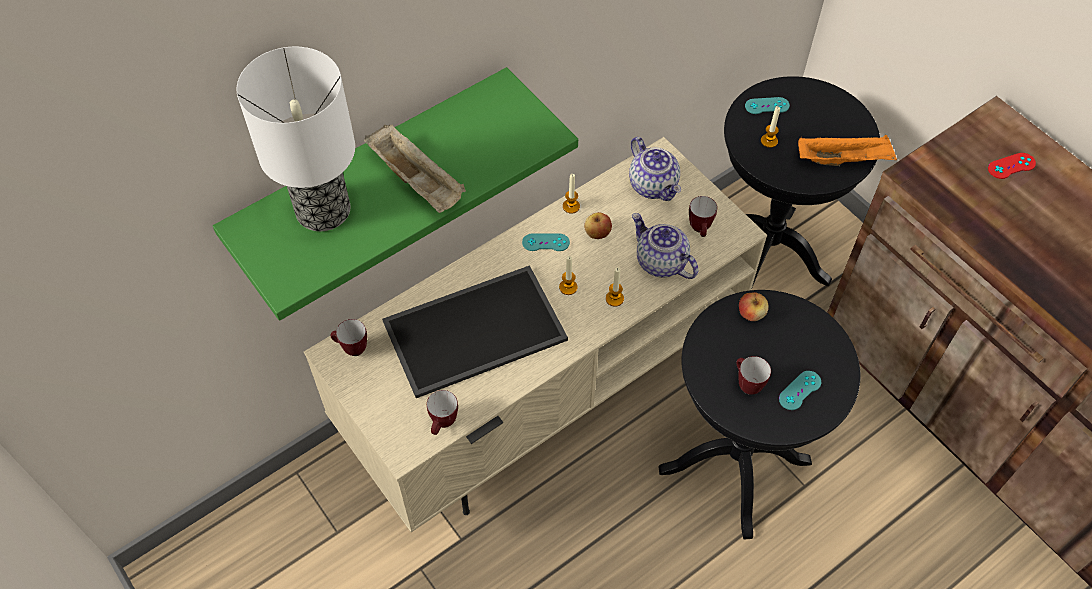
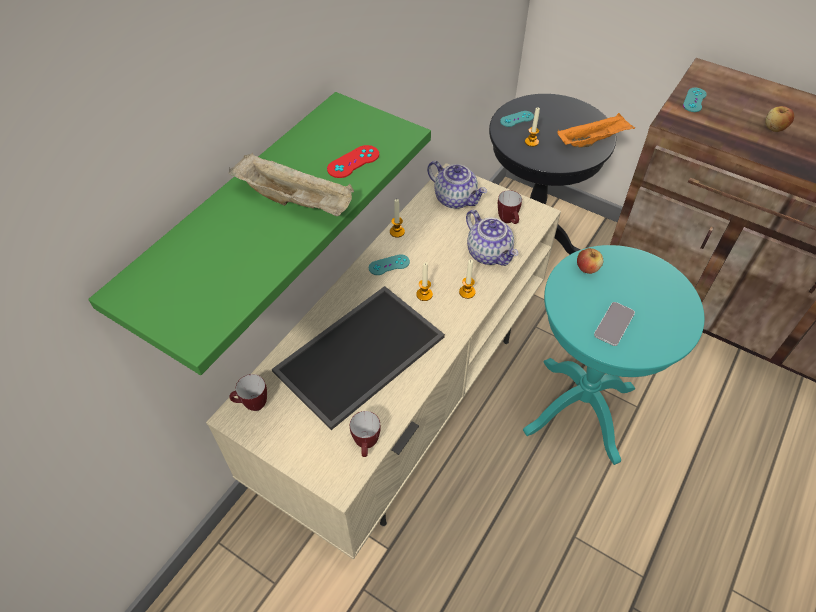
camera: 20 degrees left, 5 degrees down
(324, 211) = (210, 252): table lamp -> none
(597, 233) = (428, 246): apple -> apple (774, 128)
(660, 262) = (489, 253): teapot -> teapot turned 150 degrees counterclockwise
(735, 466) = (580, 409): black side table -> turquoise side table
(746, 384) = (614, 324): mug -> phone
(800, 390) = (658, 315): turquoise game controller -> turquoise game controller (694, 100)
(1011, 166) = (737, 98): red game controller -> red game controller (353, 162)

